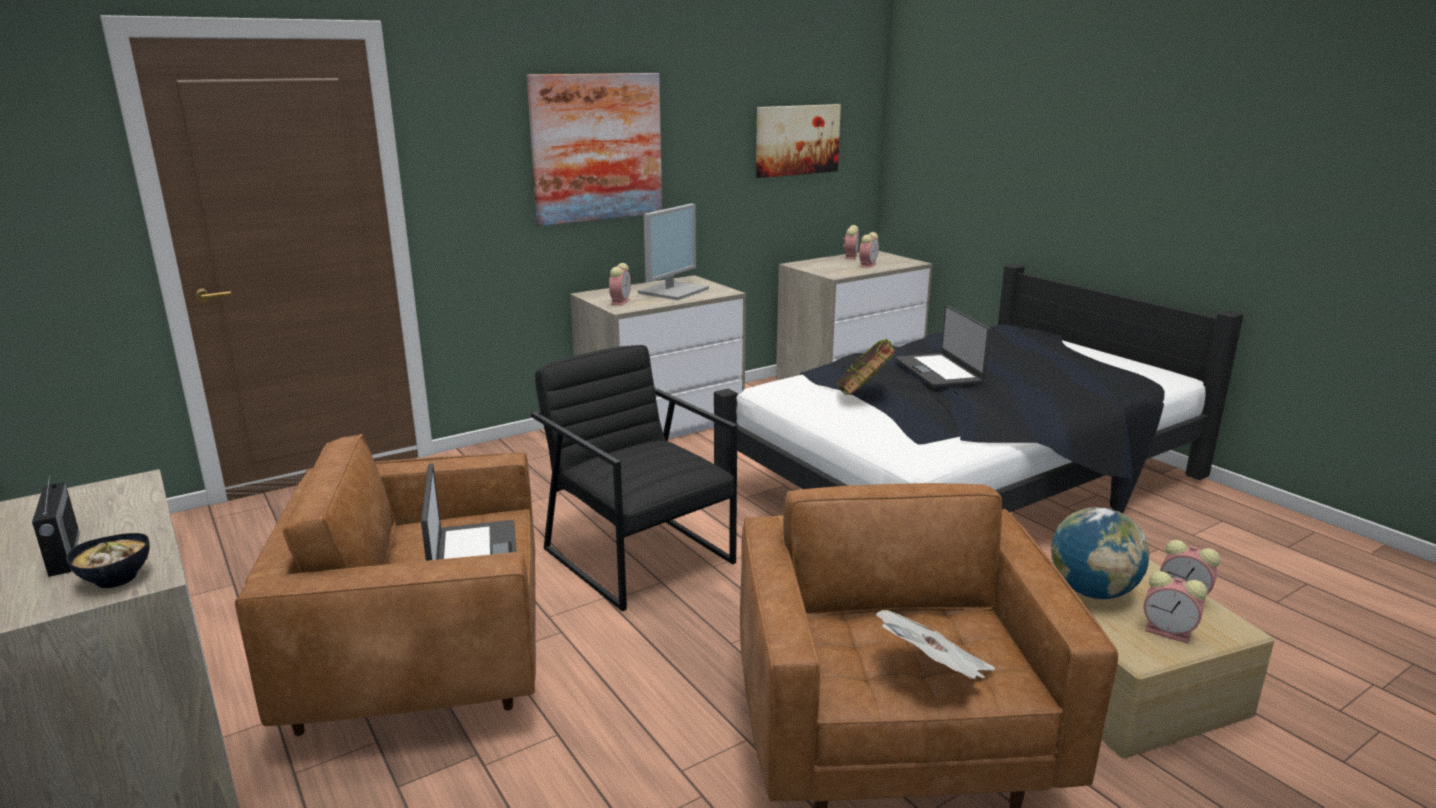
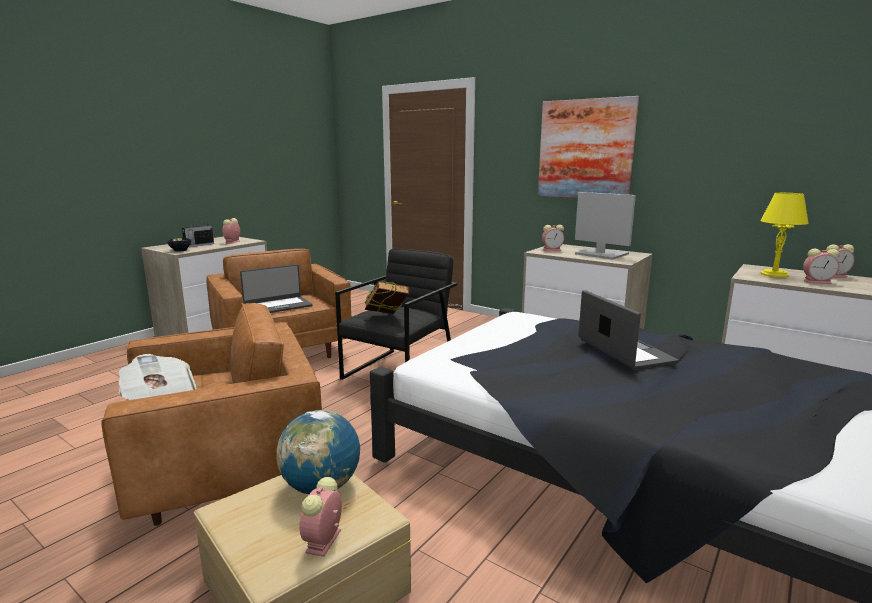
camera: 70 degrees right, 5 degrees down
(673, 290) = (600, 254): monitor -> monitor turned 150 degrees counterclockwise
(797, 140) = (790, 152): picture -> none
(830, 267) = (774, 274): none -> yellow table lamp
(863, 396) = (529, 335): book -> book (386, 318)
(939, 371) = (624, 351): laptop -> laptop turned 105 degrees clockwise
(1170, 632) = (258, 528): alarm clock -> alarm clock (232, 242)

